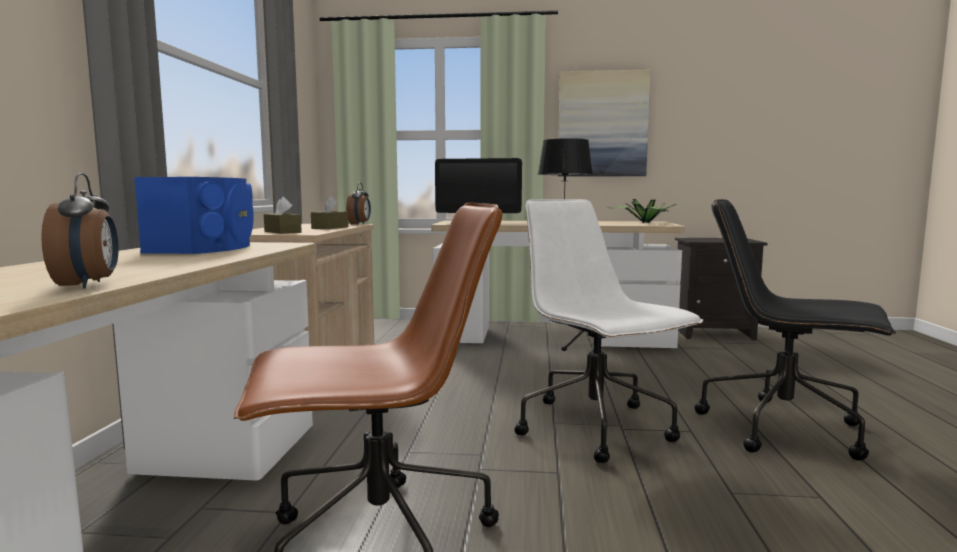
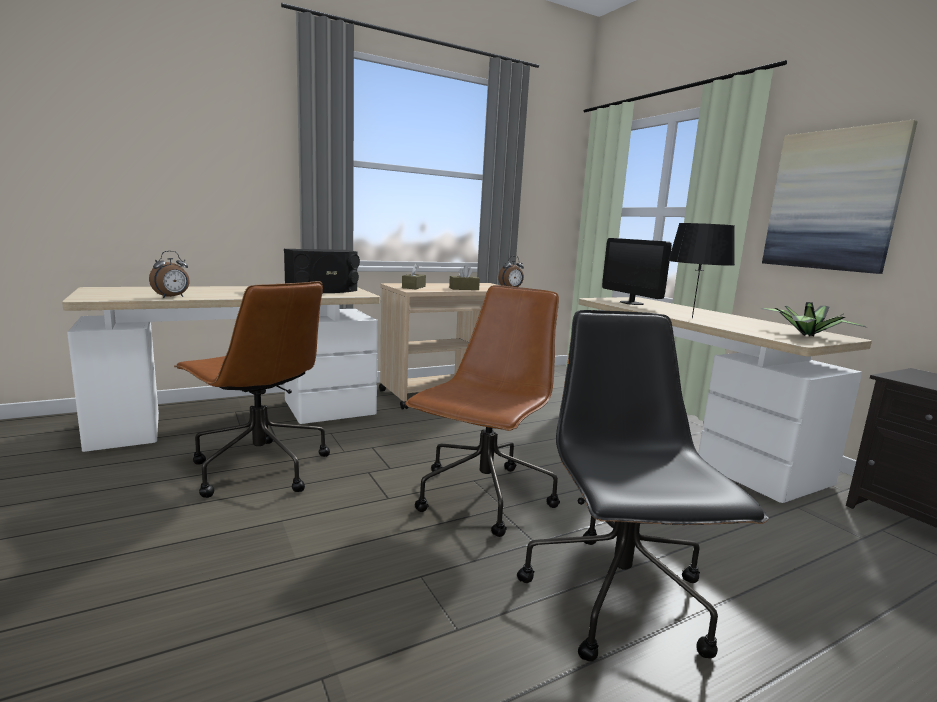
camera: 55 degrees right, 5 degrees up
(207, 247) = (323, 290): blue speaker -> black speaker
(596, 428) = (483, 498): white office chair -> brown office chair

